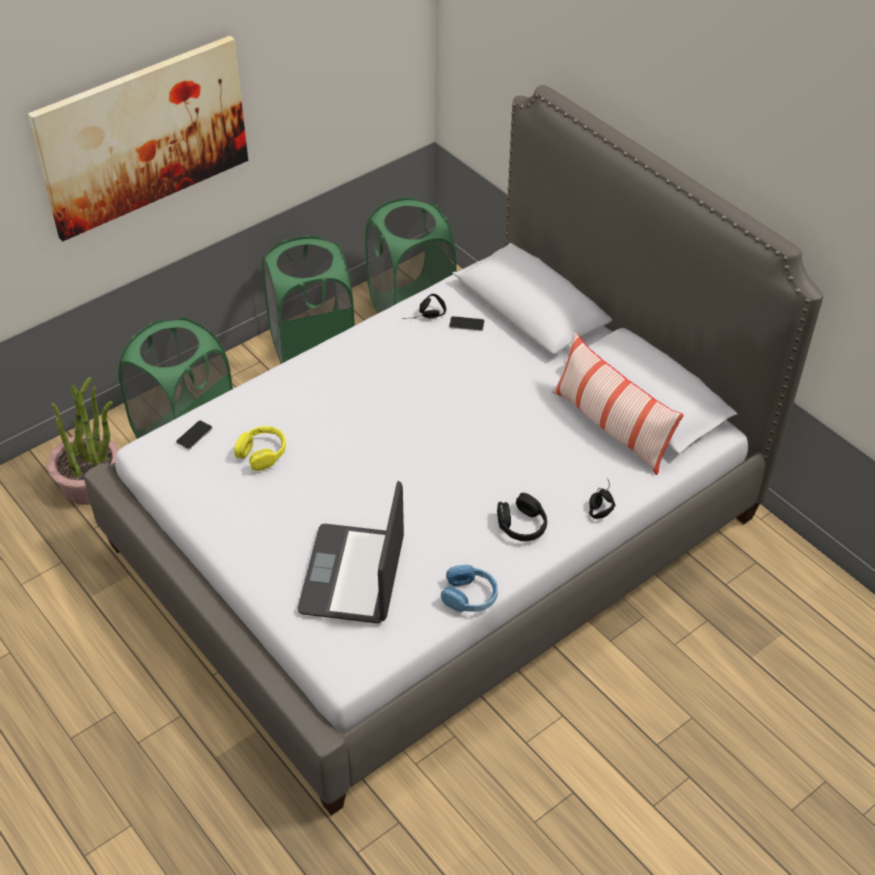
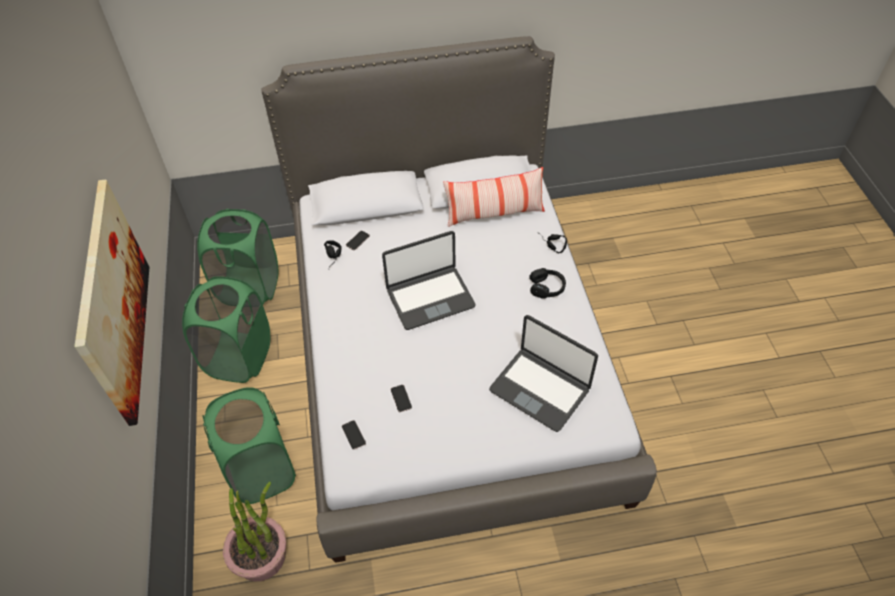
camera: 60 degrees left, 5 degrees up
(262, 453) = (401, 398): yellow headphones -> phone
(424, 421) = (430, 297): none -> laptop
(470, 596) = (588, 336): blue headphones -> none

